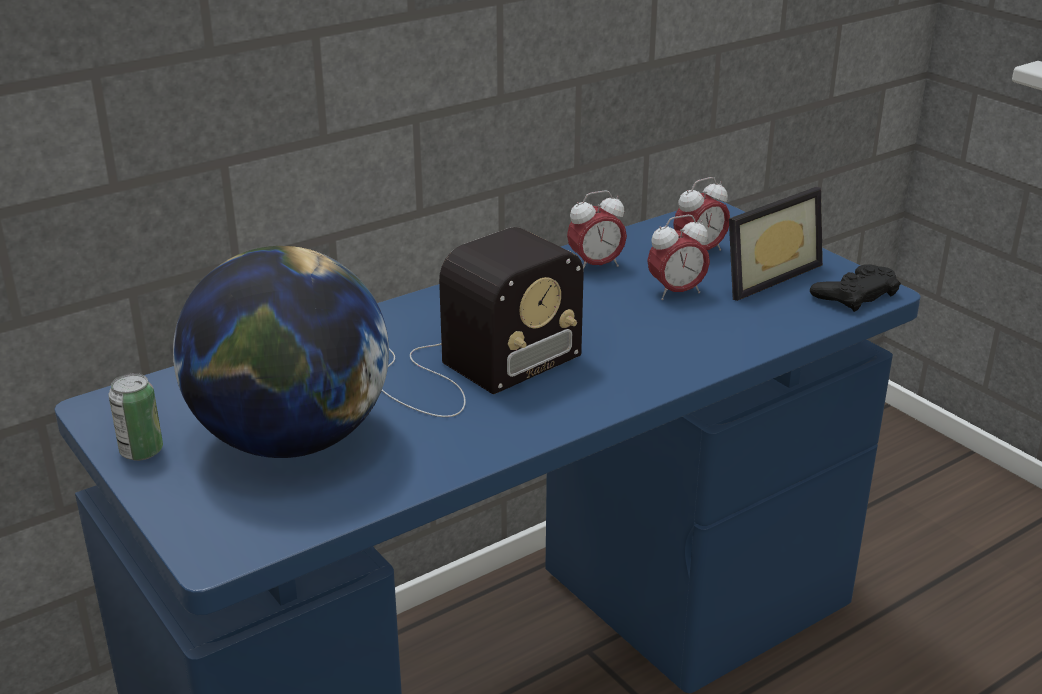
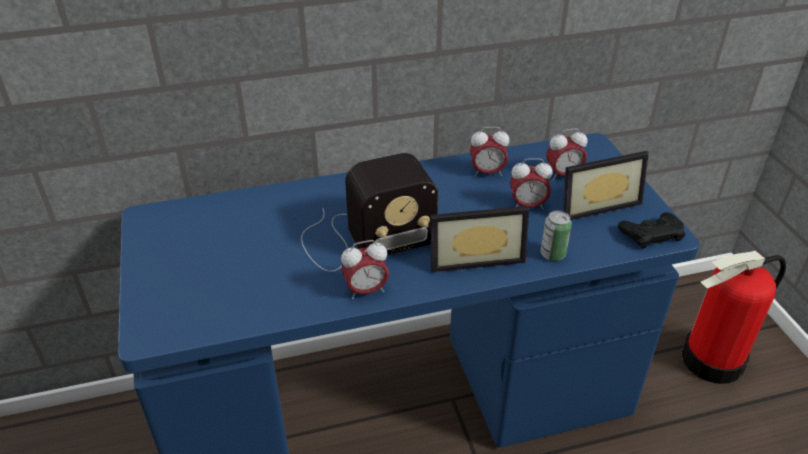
camera: 20 degrees right, 10 degrees up
(141, 451) = (149, 253): can -> can (552, 254)
(291, 440) = (231, 266): globe -> none
(520, 428) = (366, 291): none -> alarm clock
(645, 360) = (475, 256): none -> picture frame
(916, 513) = (712, 361): none -> fire extinguisher

